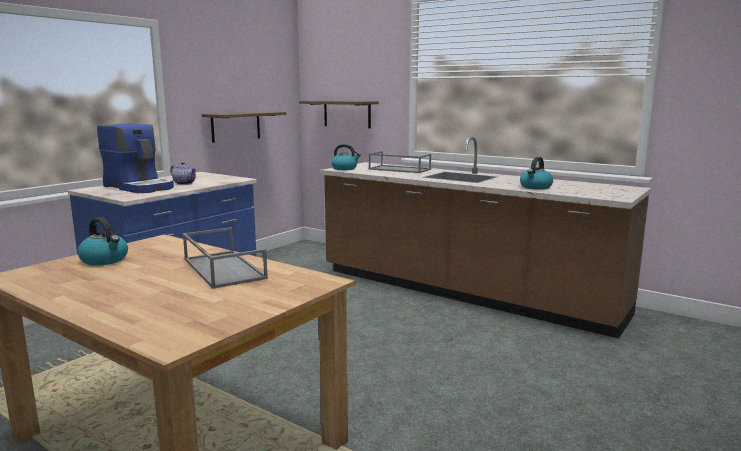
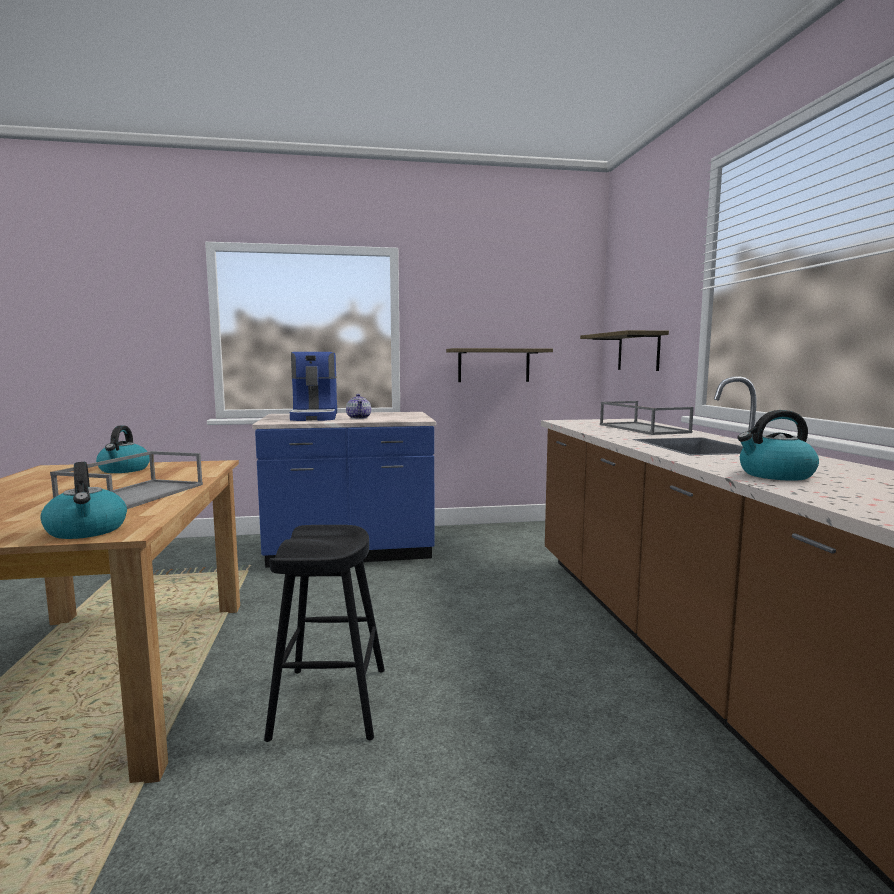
camera: 45 degrees right, 5 degrees down
(345, 168) = (573, 421): kettle -> kettle (87, 530)
(356, 376) = (330, 702): none -> black stool

